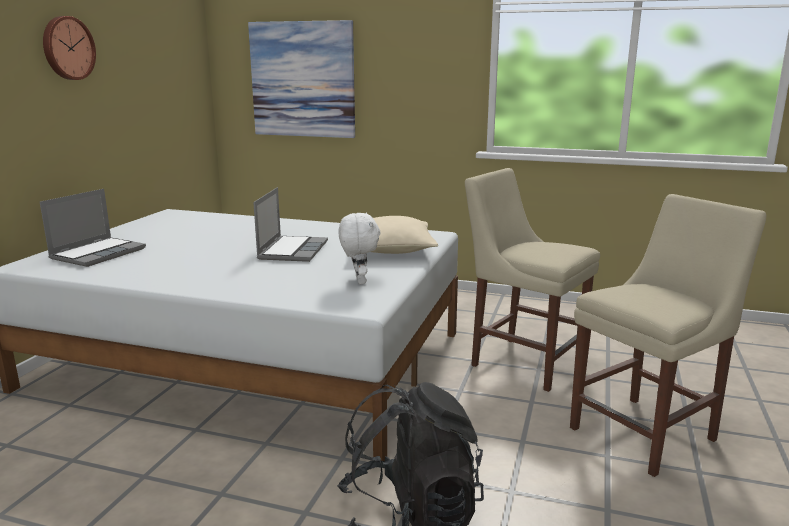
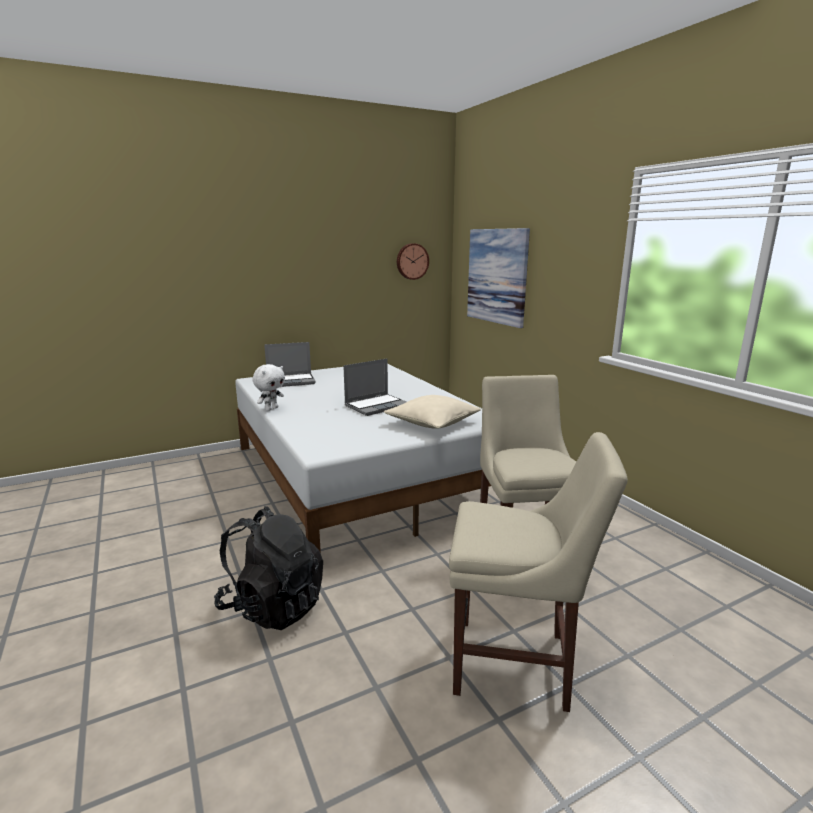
camera: 45 degrees right, 0 degrees up
(67, 48) = (318, 252): wall clock -> wall clock (412, 261)
(359, 281) = (358, 437): white plush toy -> white plush toy (271, 409)

